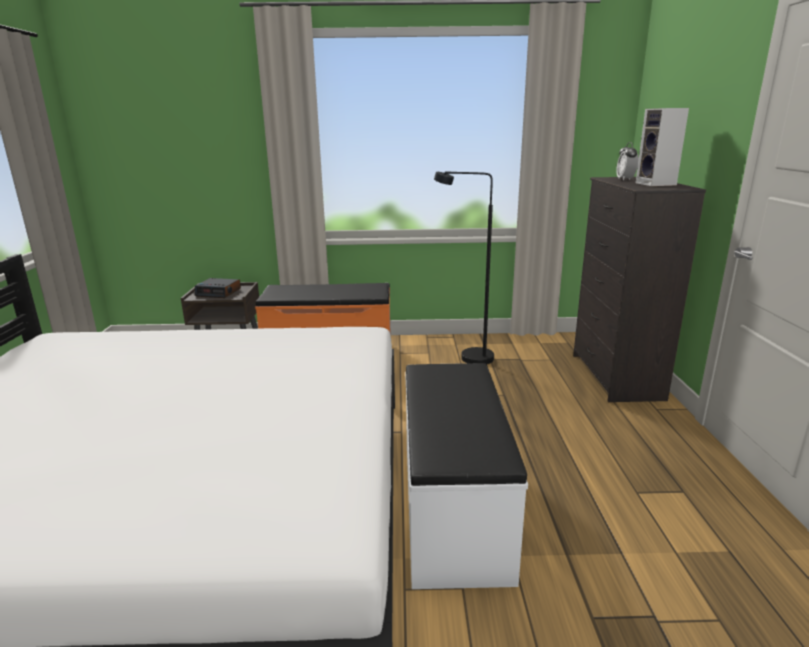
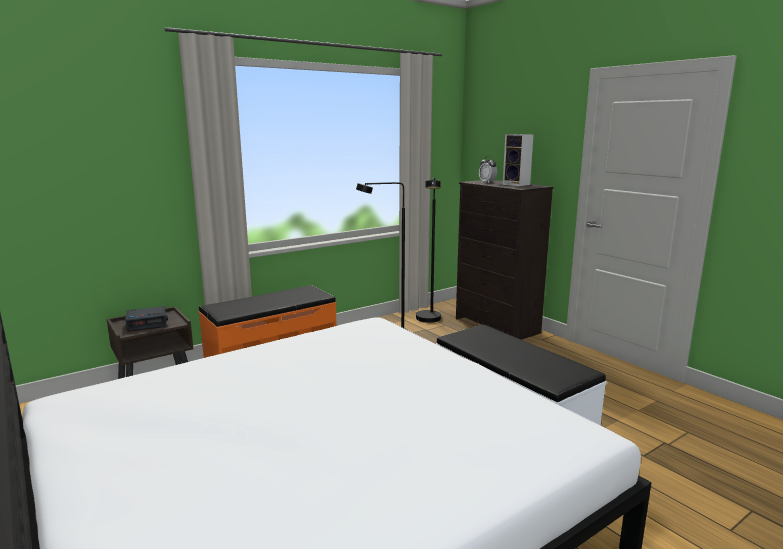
camera: 35 degrees left, 5 degrees down
(538, 350) = (429, 320): none -> black floor lamp

